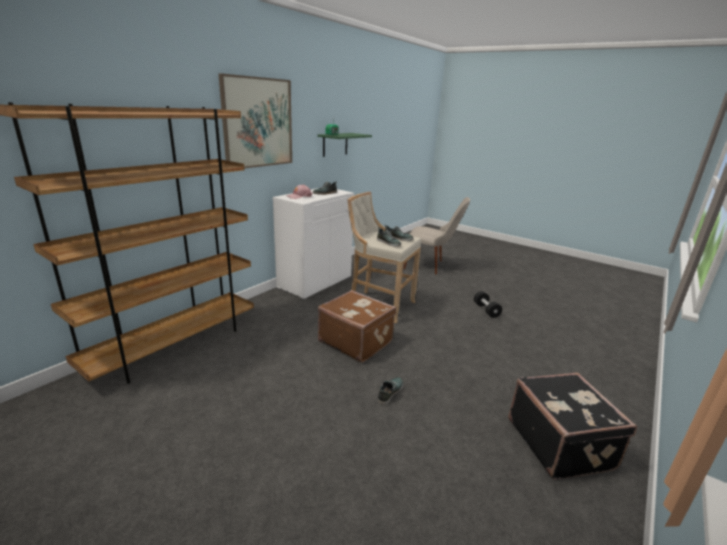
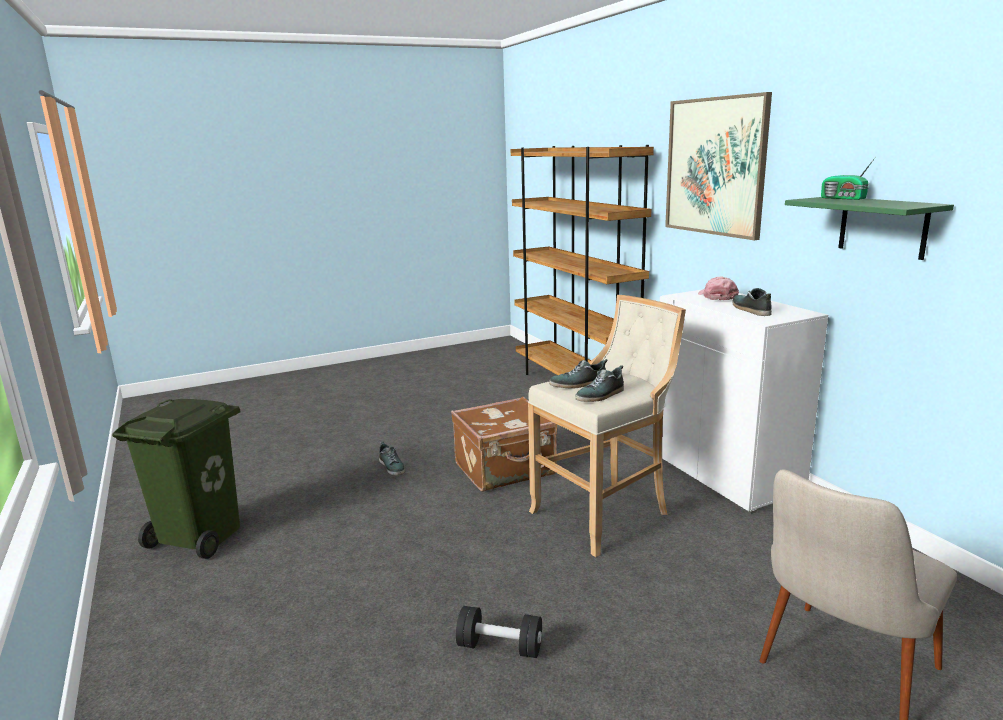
camera: 120 degrees right, 5 degrees down
(560, 443) = (201, 536): black suitcase -> green trash can

